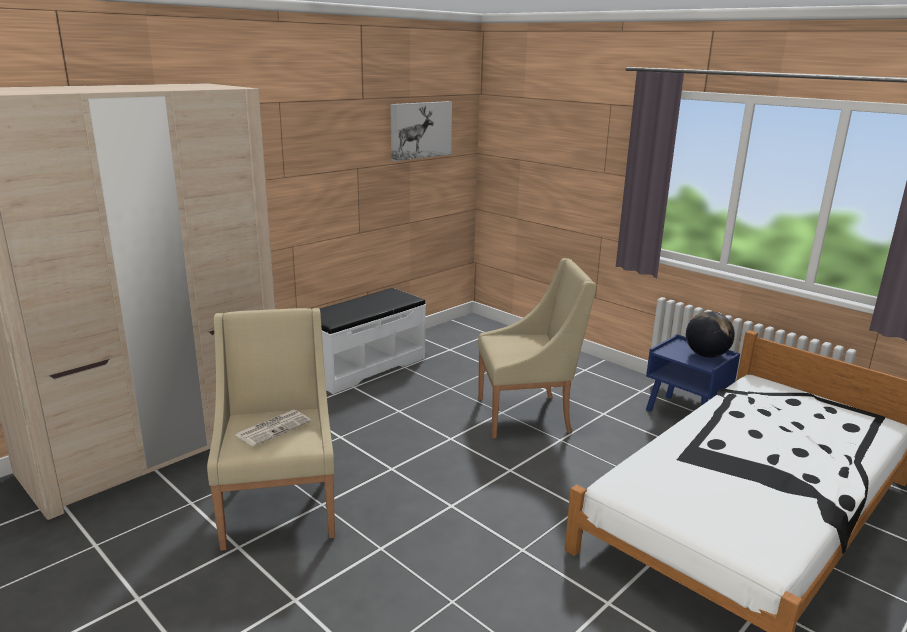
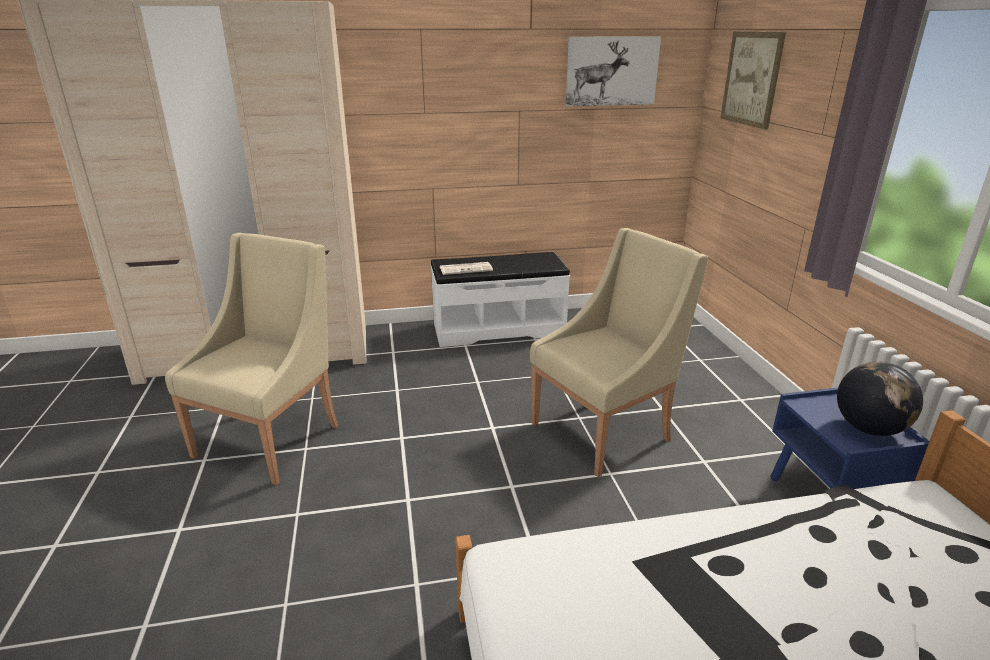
camera: 35 degrees right, 5 degrees up
(273, 428) = (248, 357): newspaper -> newspaper (466, 269)
(527, 415) = (604, 430): beige armchair -> beige armchair turned 60 degrees counterclockwise
(530, 133) = (751, 79): none -> picture

